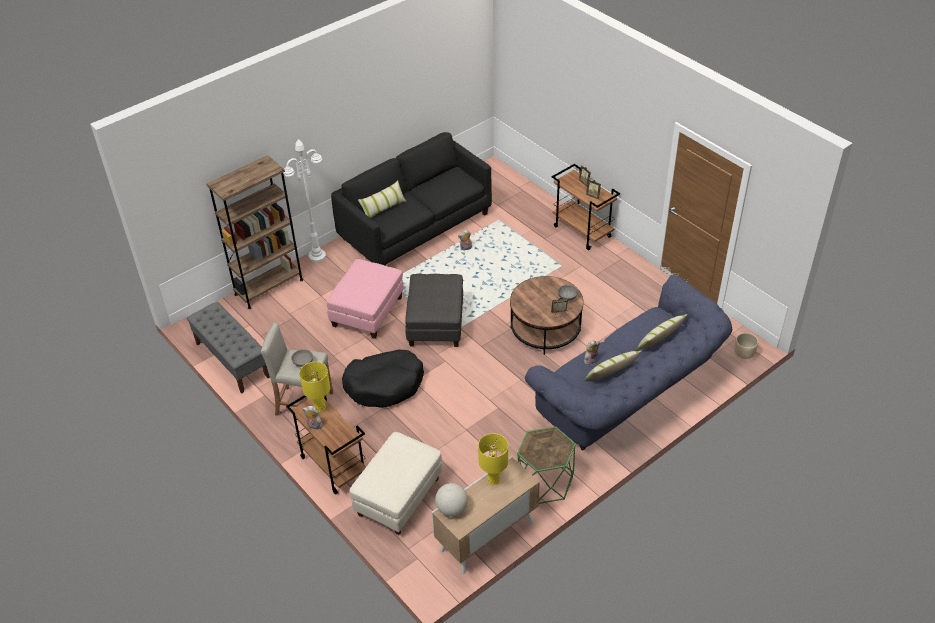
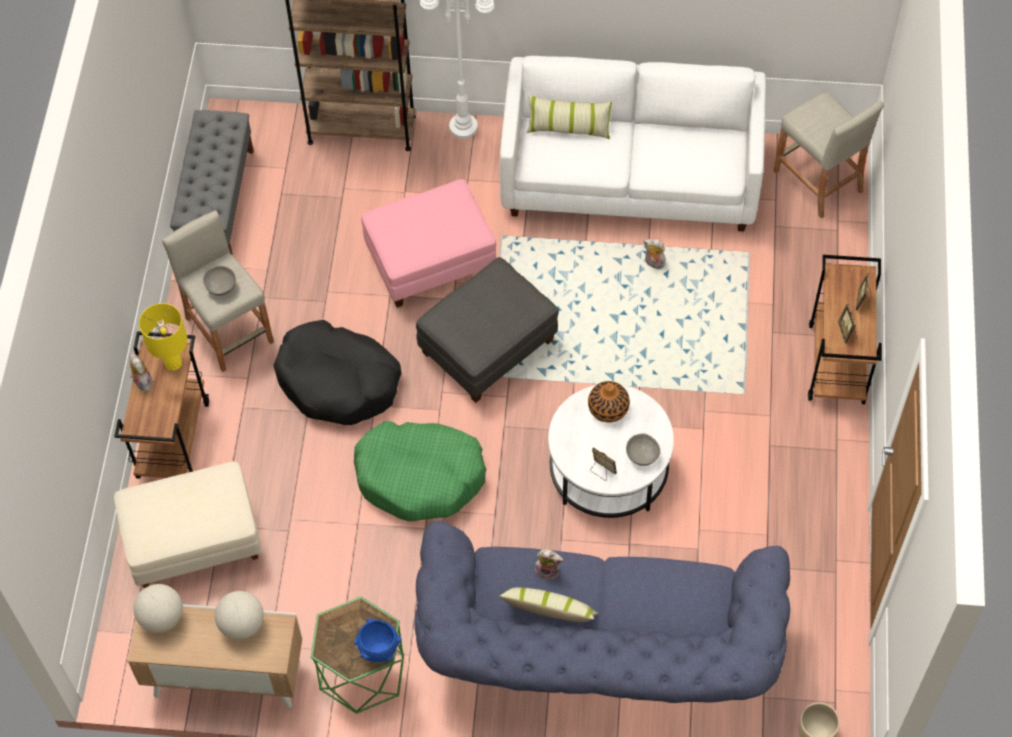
camera: 45 degrees right, 15 degrees up
(415, 226) = (630, 176): black sofa -> white sofa
(470, 391) = (420, 476): none -> green dog bed
(493, 180) = (818, 181): none -> beige stool
(493, 480) = (242, 624): yellow table lamp -> globe
(531, 292) = (608, 408): none -> vase
(545, 329) = (608, 470): brown coffee table -> white coffee table
(561, 443) = (378, 648): none -> blue bowl
(659, 340) = (667, 621): pillow -> none

